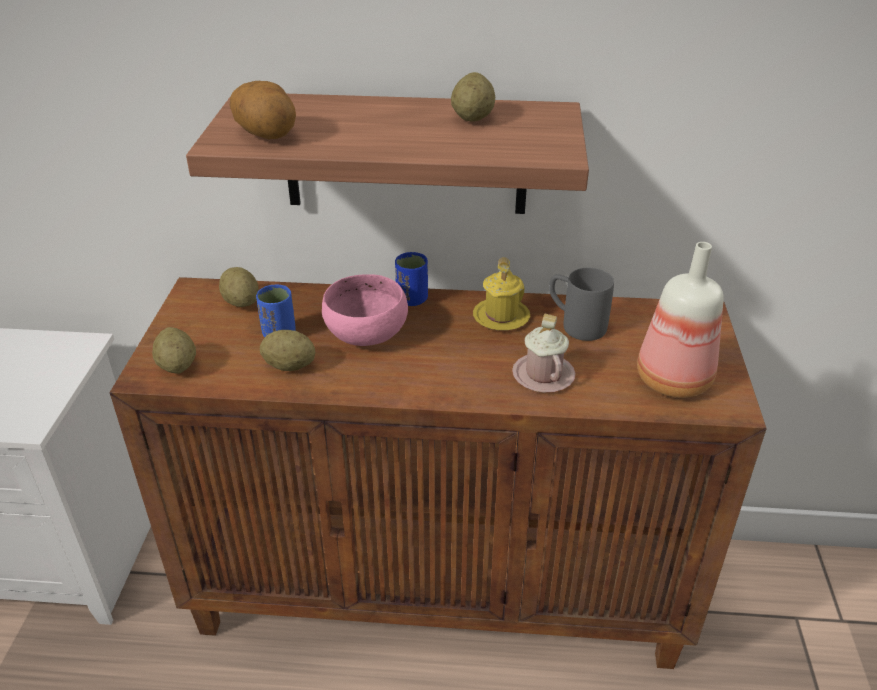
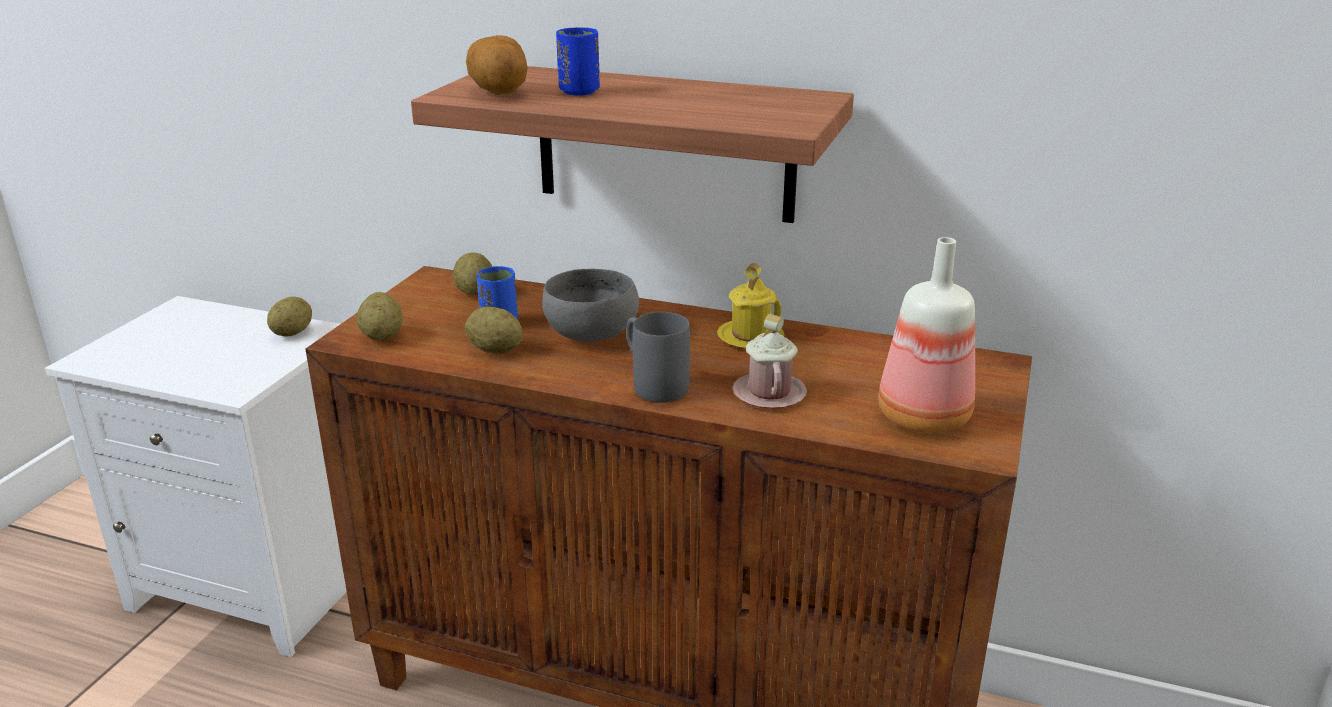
camera: 15 degrees right, 10 degrees down
(365, 333) = (590, 333): pink bowl -> grey bowl
(412, 299) = (658, 311): blue cup -> blue cup (579, 91)
(472, 118) = (722, 95): potato -> potato (292, 333)
(575, 324) = (833, 354): grey mug -> grey mug (653, 384)

